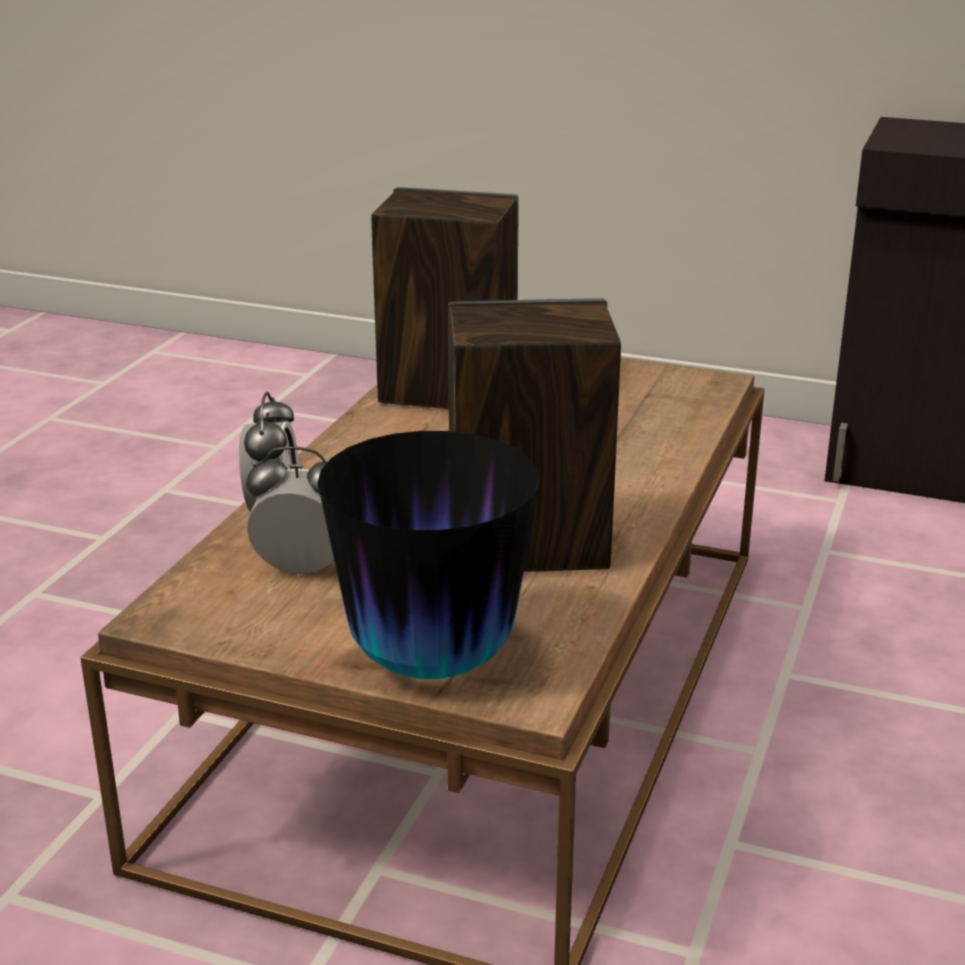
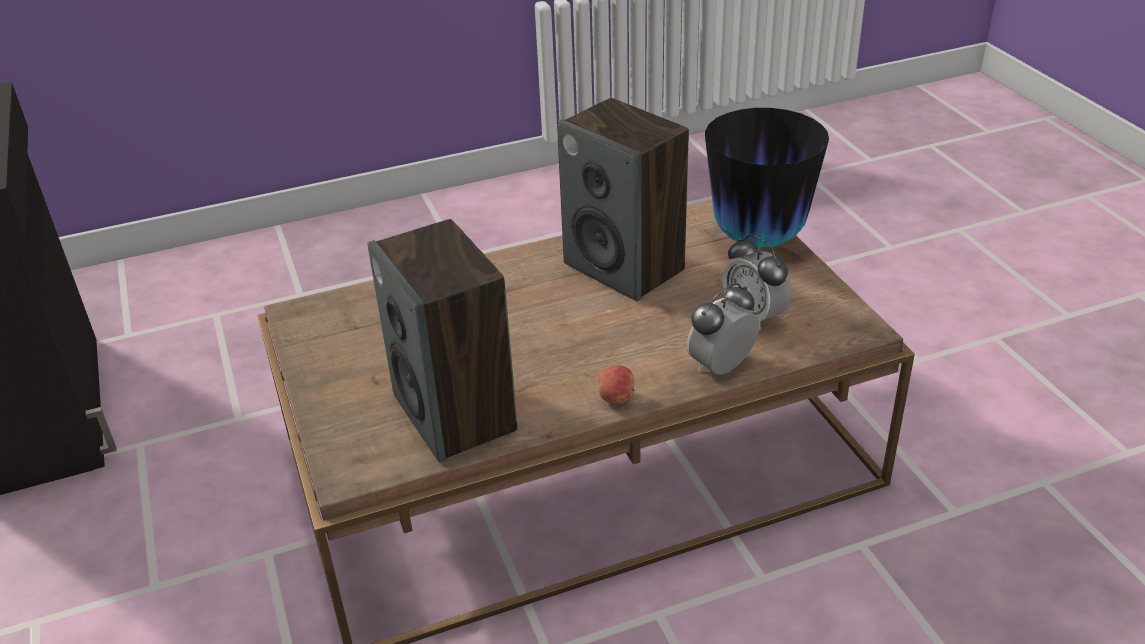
camera: 130 degrees left, 10 degrees up
(334, 452) = (616, 398): none -> apple

